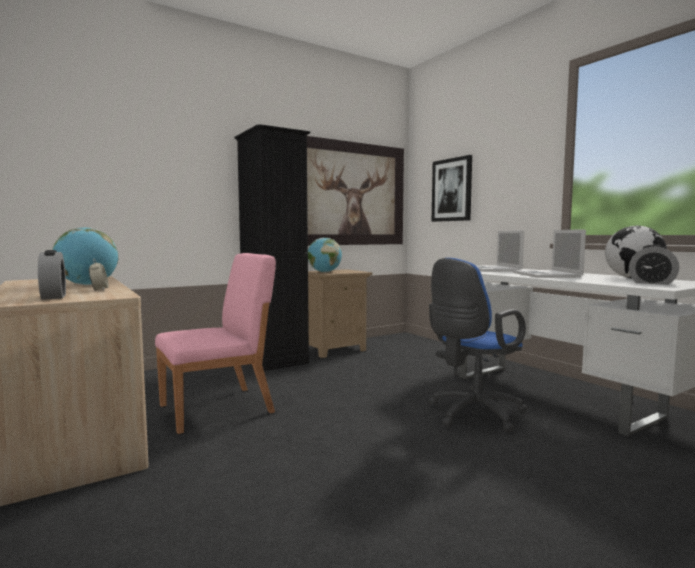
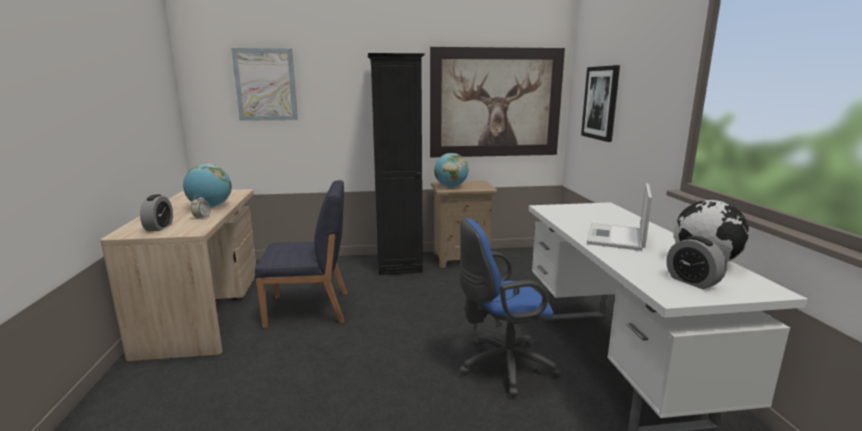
camera: 25 degrees right, 10 degrees up
(114, 157) = (265, 84): none -> picture
(218, 408) = (309, 309): pink chair -> blue chair
(492, 269) = (589, 213): laptop -> none

